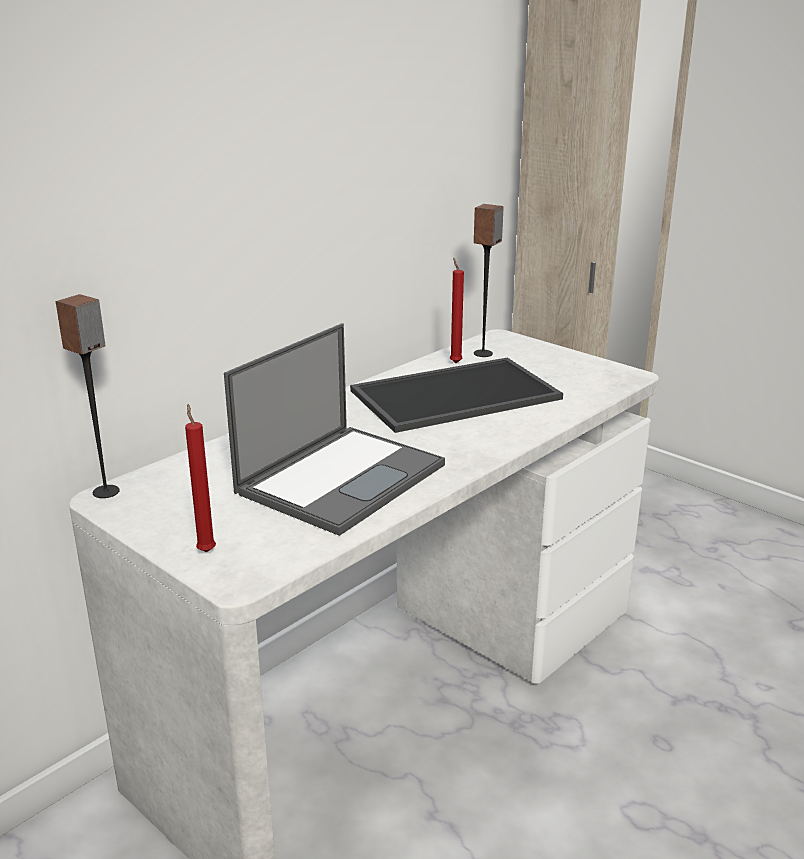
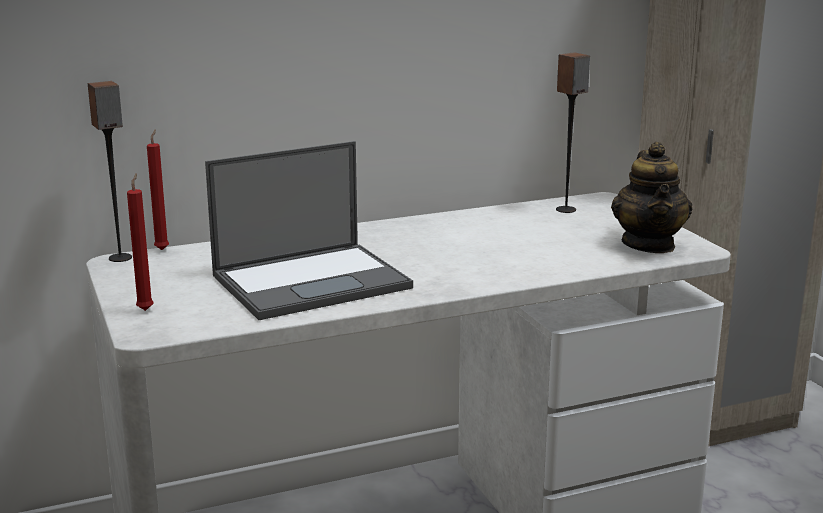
camera: 25 degrees right, 5 degrees down
(455, 362) = (528, 213): red candle -> red candle (162, 249)
(455, 396) = (492, 239): tray -> none
(589, 378) = (649, 245): none -> teapot

